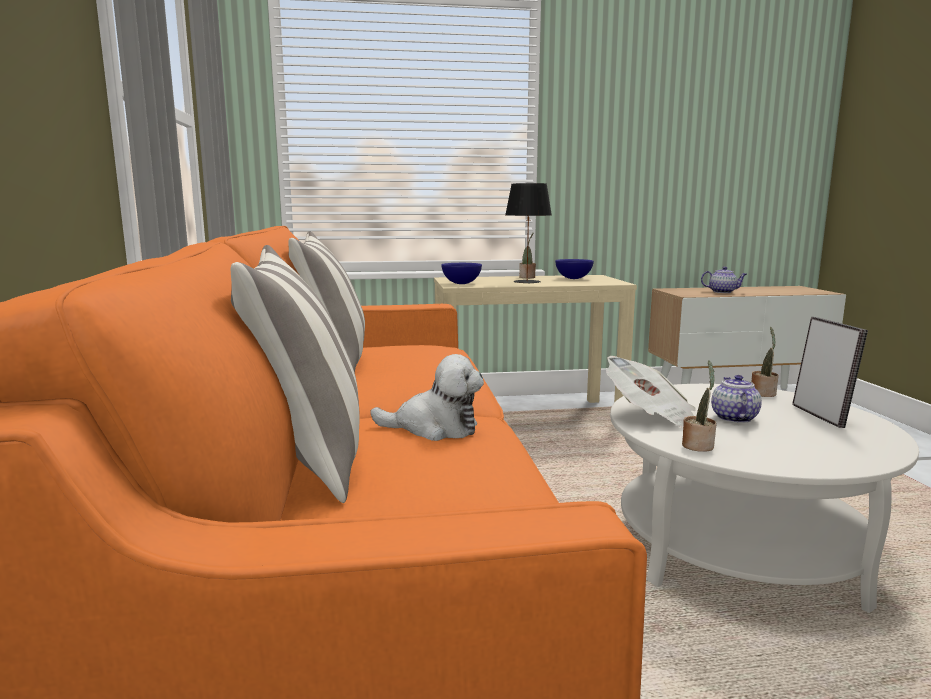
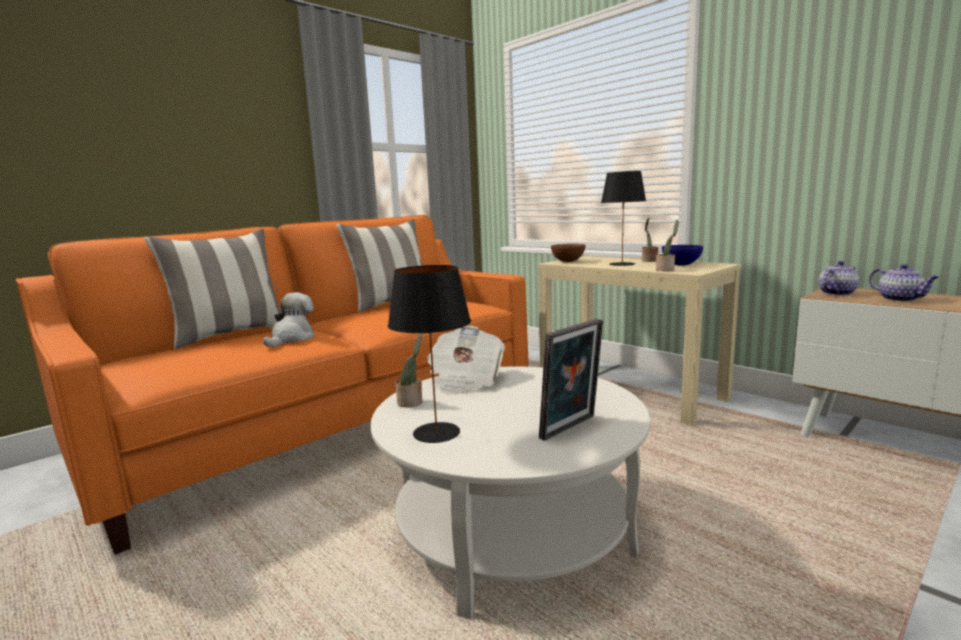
camera: 55 degrees right, 0 degrees up
(434, 428) = (292, 338): plush toy -> plush toy turned 135 degrees counterclockwise
(462, 283) = (568, 261): blue bowl -> brown bowl
(733, 418) = (503, 401): teapot -> teapot (836, 293)
(763, 393) = (611, 400): potted plant -> potted plant (666, 270)
(799, 453) = (437, 432): none -> black table lamp

